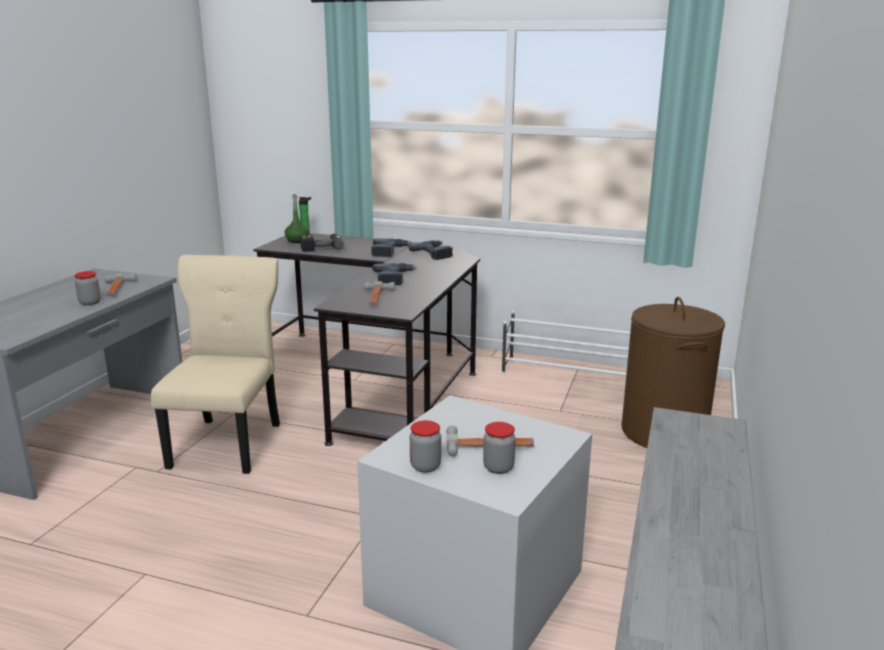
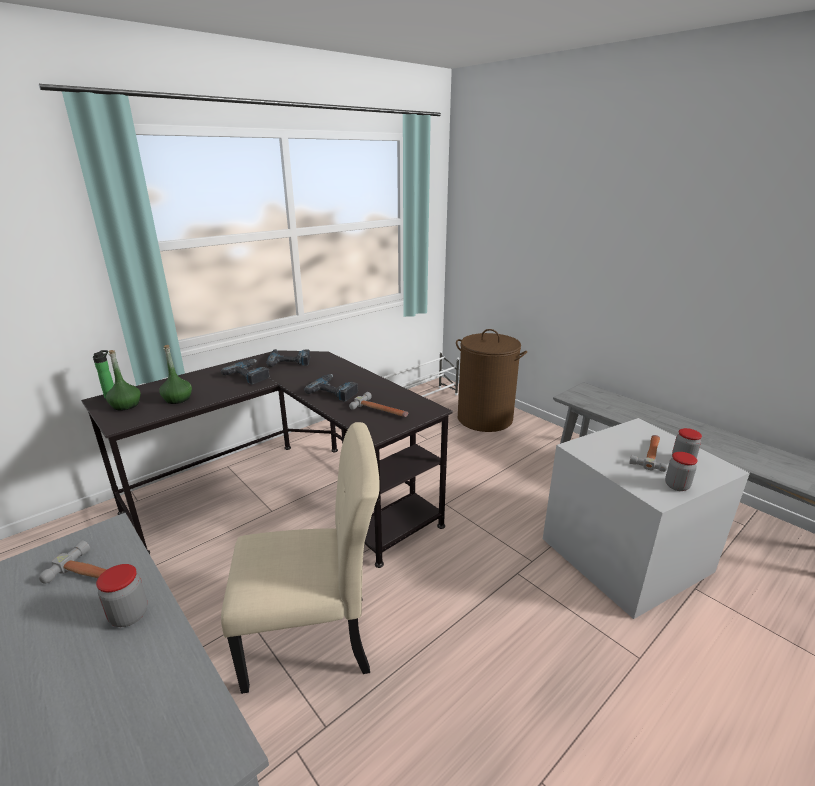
camera: 60 degrees left, 5 degrees up
(229, 443) = (314, 639): beige chair -> beige chair turned 135 degrees clockwise
(321, 247) = (178, 399): power drill -> green bottle

